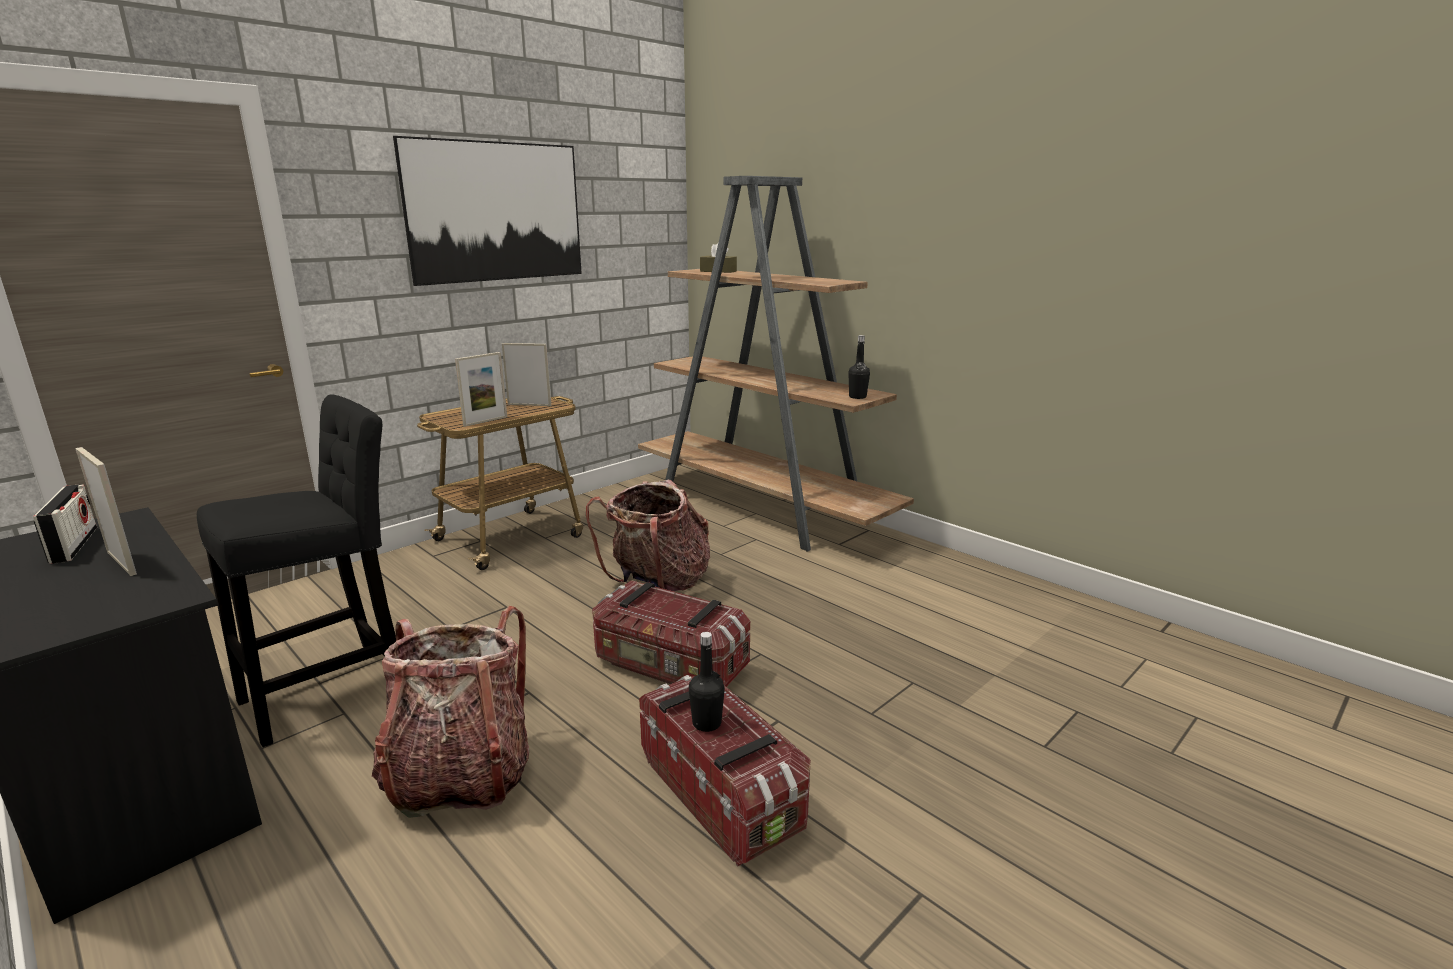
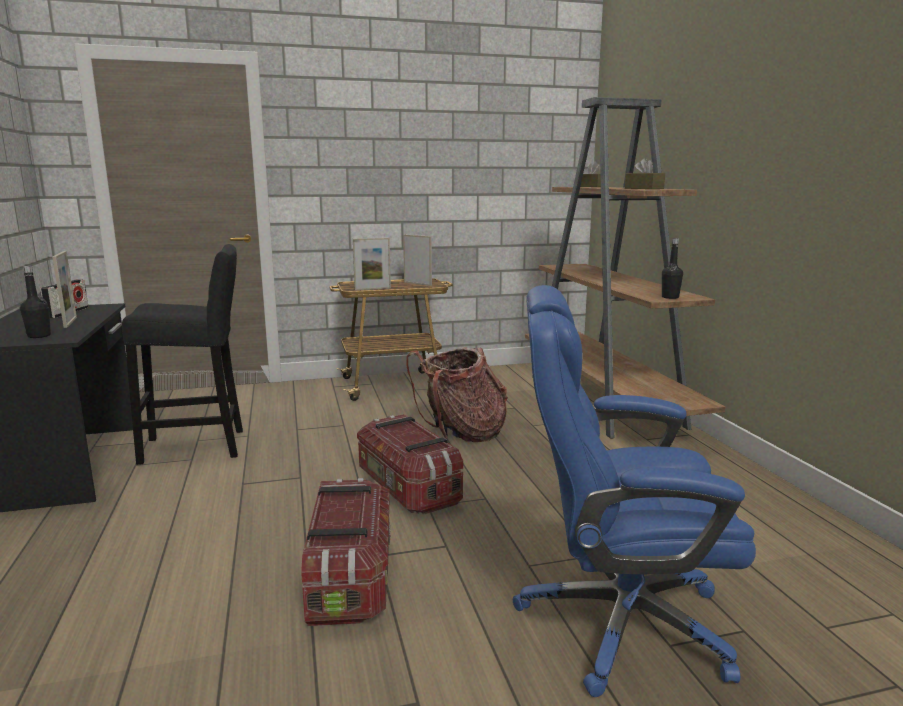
camera: 30 degrees right, 5 degrees down
(460, 775) = (210, 511): backpack -> none
(496, 212) = (418, 137): picture -> none
(707, 723) = (339, 510): black bottle -> black bottle (39, 336)
(812, 281) = (644, 188): none -> brown tissue box
(990, 740) = (618, 621): none -> blue office chair

